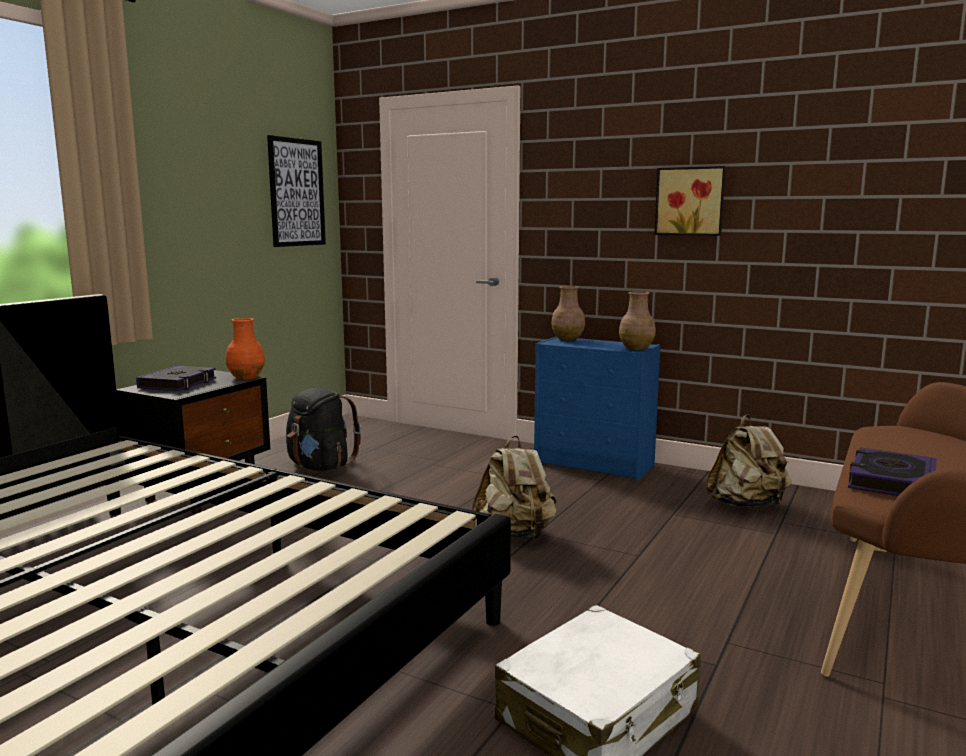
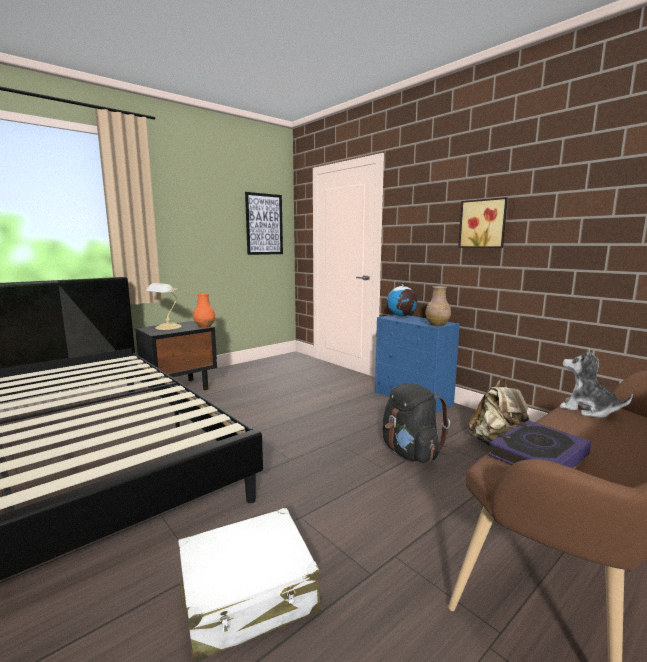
camera: 20 degrees right, 0 degrees up
(178, 384) = (167, 327): book -> table lamp
(320, 467) = (252, 380): black backpack -> black backpack (410, 453)
(514, 535) = (319, 441): beige backpack -> none
(568, 339) = (401, 316): brown vase -> globe
(890, 434) = (588, 410): none -> plush toy

